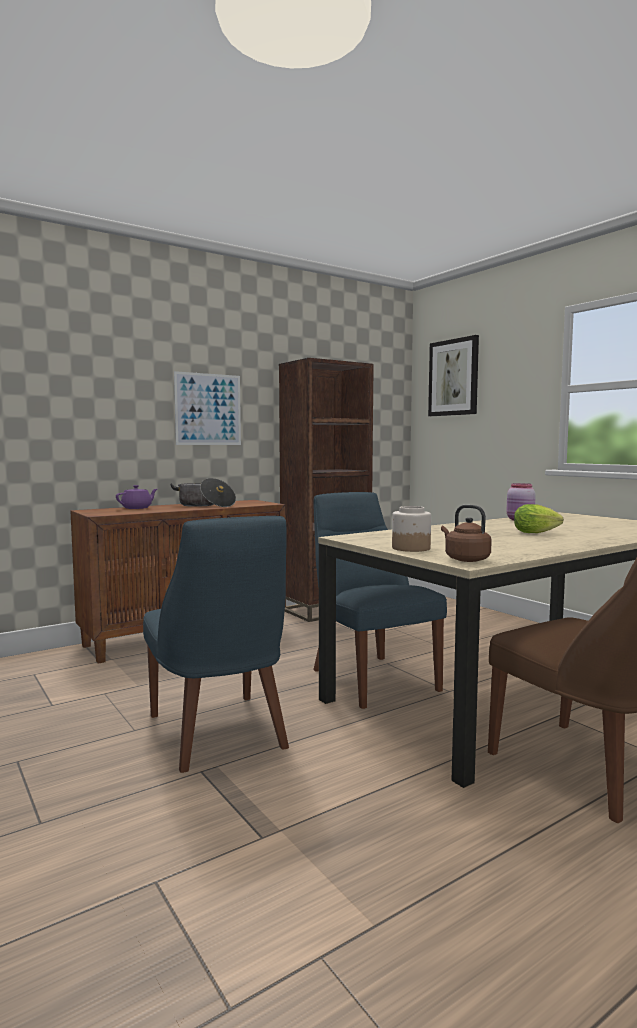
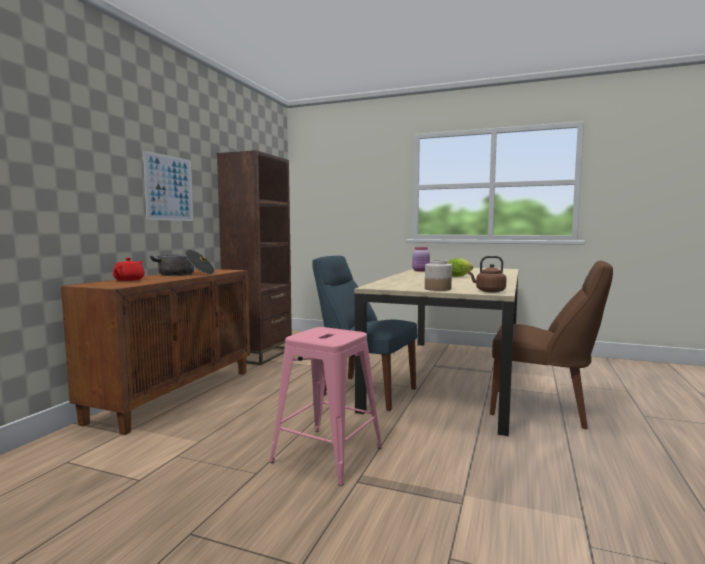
camera: 35 degrees left, 0 degrees up
(137, 508) = (130, 280): purple teapot -> red teapot
(219, 734) = (327, 454): blue chair -> pink stool
(454, 377) = (328, 175): picture -> none

